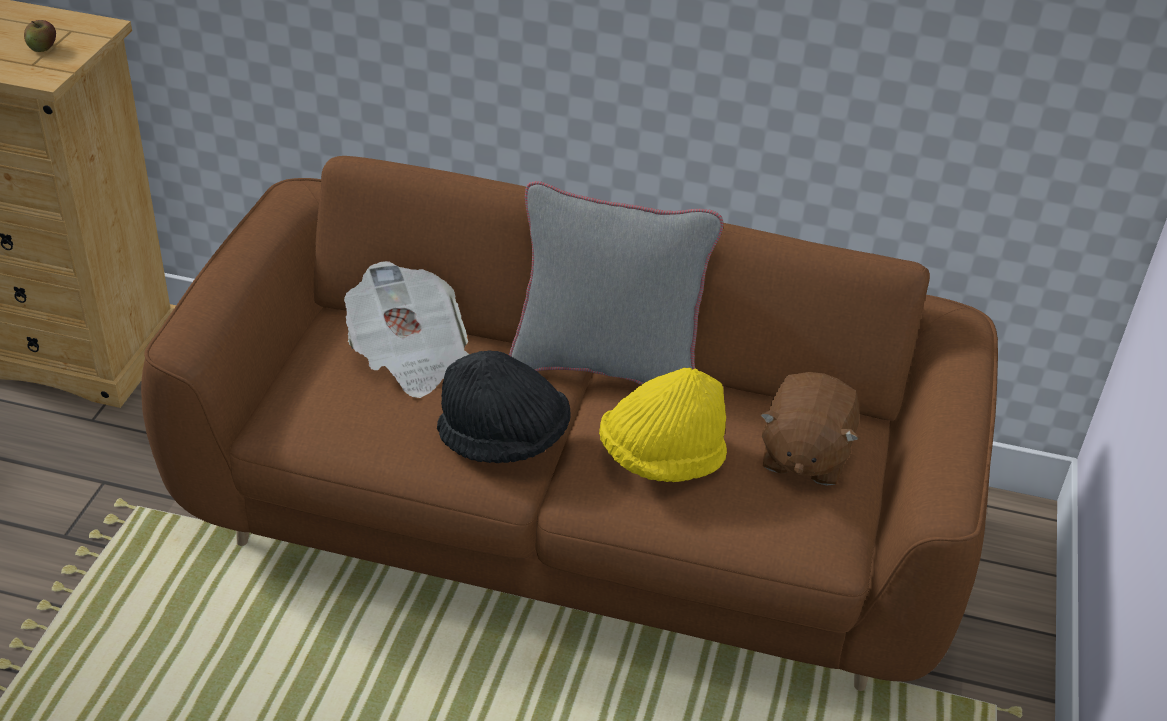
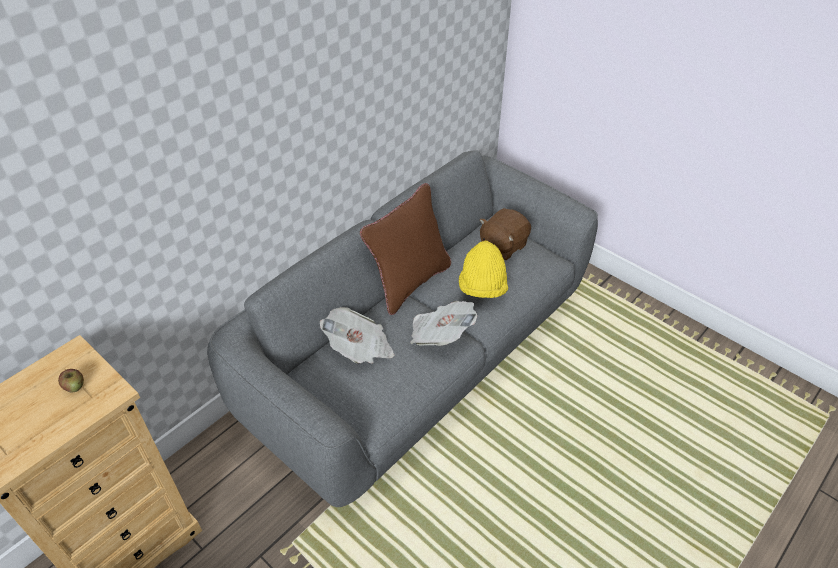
camera: 60 degrees left, 5 degrees up
(504, 440) = (440, 335): black hat -> newspaper
(573, 526) = (418, 359): brown sofa -> grey sofa
(606, 366) = (409, 282): grey pillow -> brown pillow
(803, 455) = (502, 246): brown plush toy -> brown plush toy turned 90 degrees clockwise

